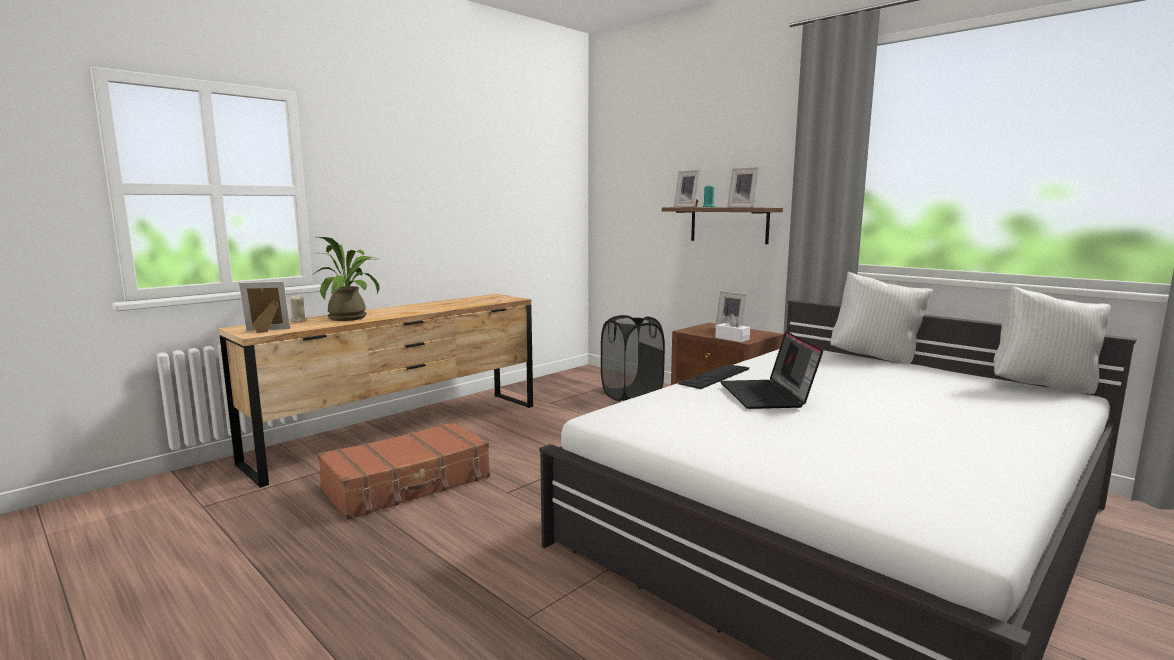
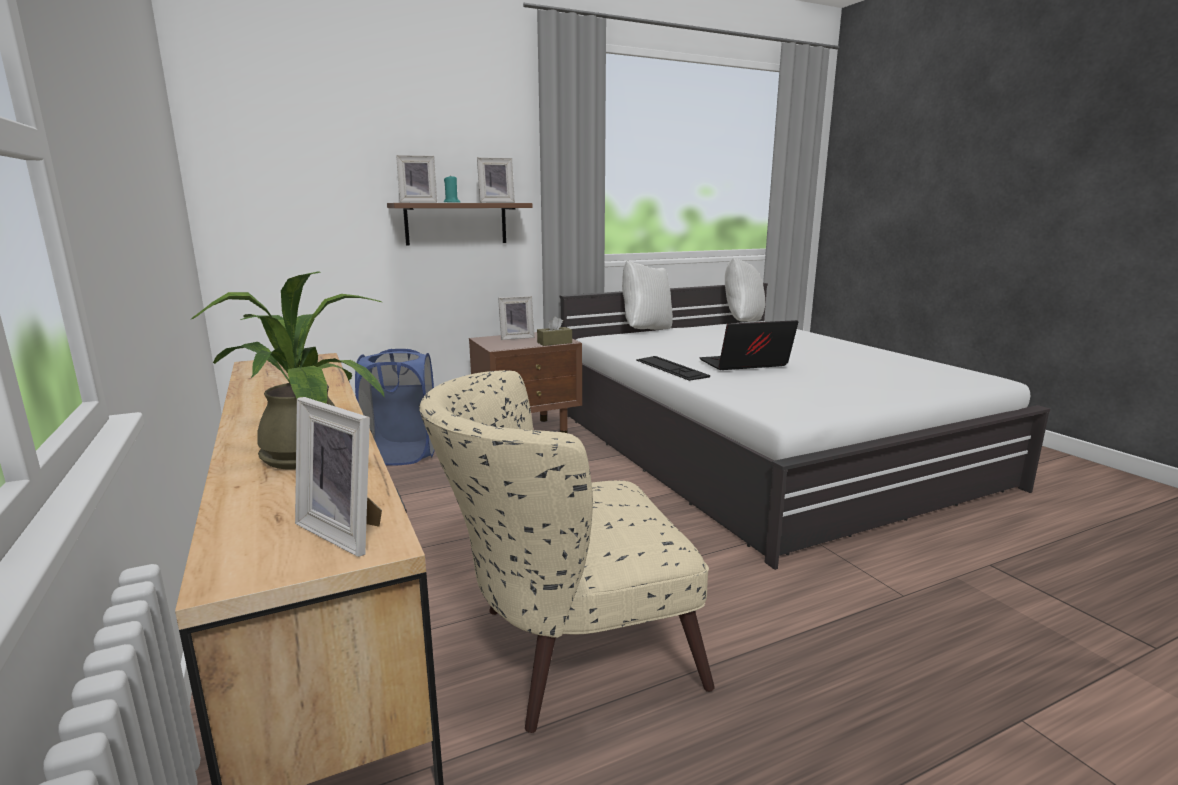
camera: 70 degrees left, 5 degrees up
(266, 331) = (347, 531): picture frame -> picture frame turned 60 degrees counterclockwise
(298, 321) = (253, 501): beige candle -> none
(408, 484) = (564, 651): brown suitcase -> beige armchair
(631, 395) = (402, 454): black laundry basket -> blue laundry basket
(732, 338) = (554, 343): white tissue box -> brown tissue box
(768, 396) = (744, 365): laptop -> laptop turned 150 degrees clockwise

